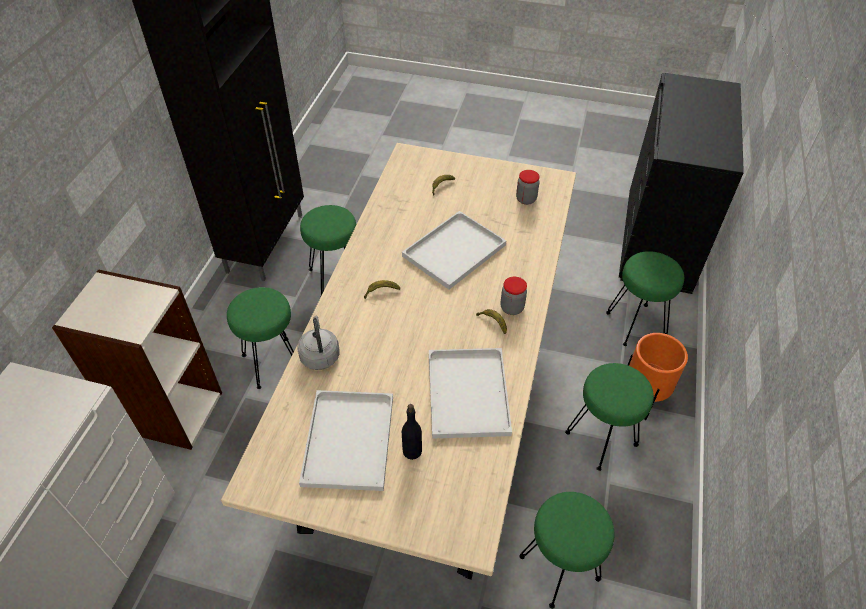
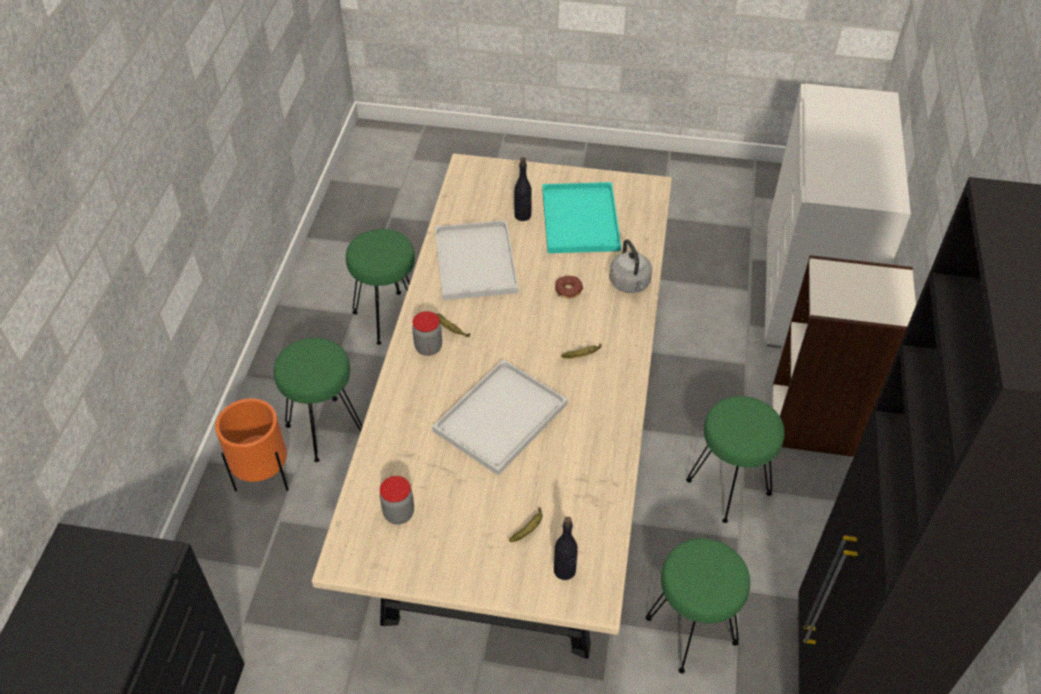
camera: 175 degrees right, 0 degrees up
(347, 438) = (581, 220): white tray -> turquoise tray
(380, 353) = (568, 290): none -> donut
(422, 166) = (565, 570): none -> black bottle
(636, 325) = (241, 583): green stool -> none

